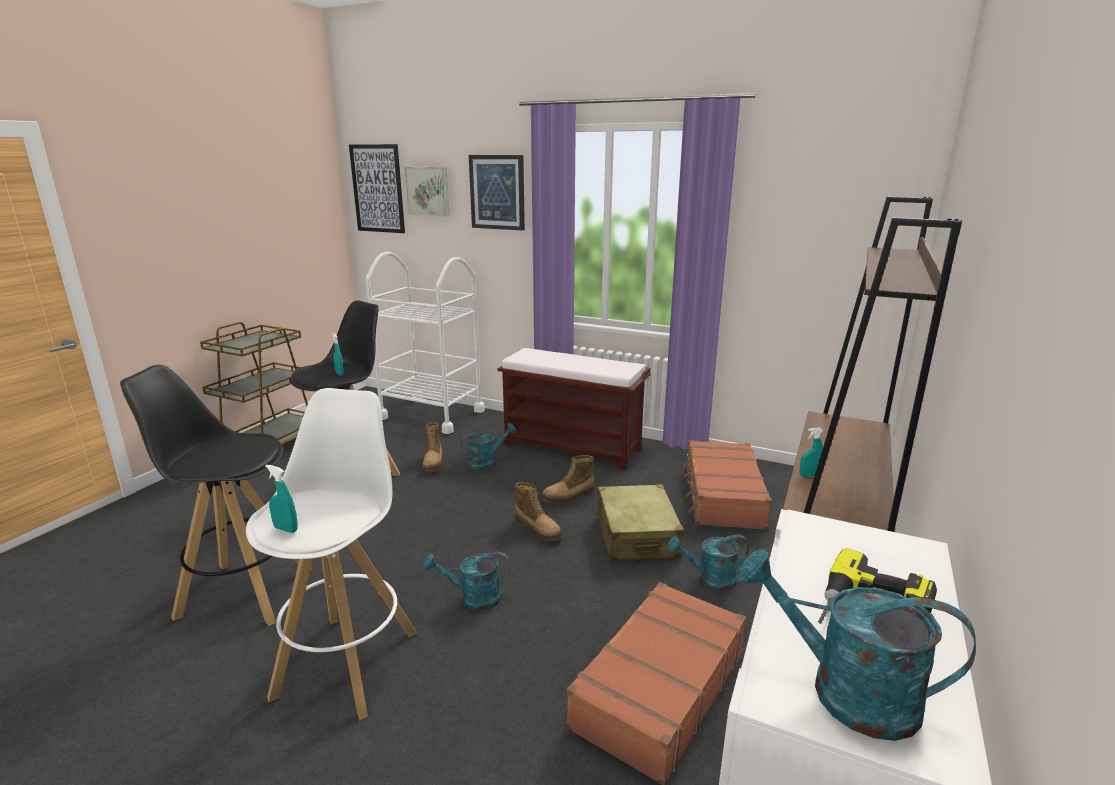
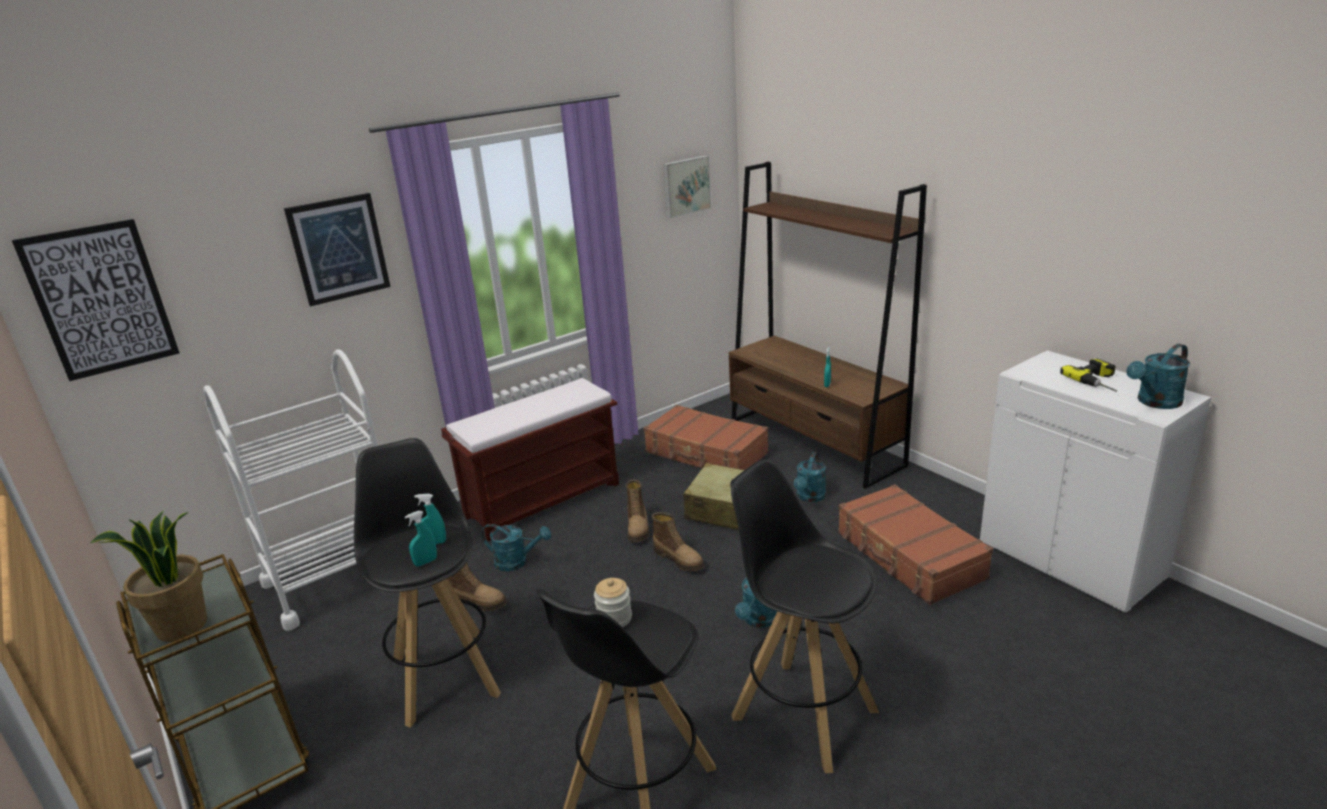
camera: 60 degrees left, 5 degrees up
(236, 345) = (182, 627): none -> potted plant
(246, 443) = (614, 618): none -> jar
(286, 529) = (838, 593): turquoise spray bottle -> turquoise spray bottle (426, 562)
(348, 661) = (803, 712): white stool -> black stool
(428, 191) = (216, 276): picture -> picture (685, 186)
(486, 462) = (517, 562): turquoise watering can -> turquoise watering can turned 105 degrees clockwise
(538, 529) = (679, 559): boot -> boot turned 60 degrees clockwise

